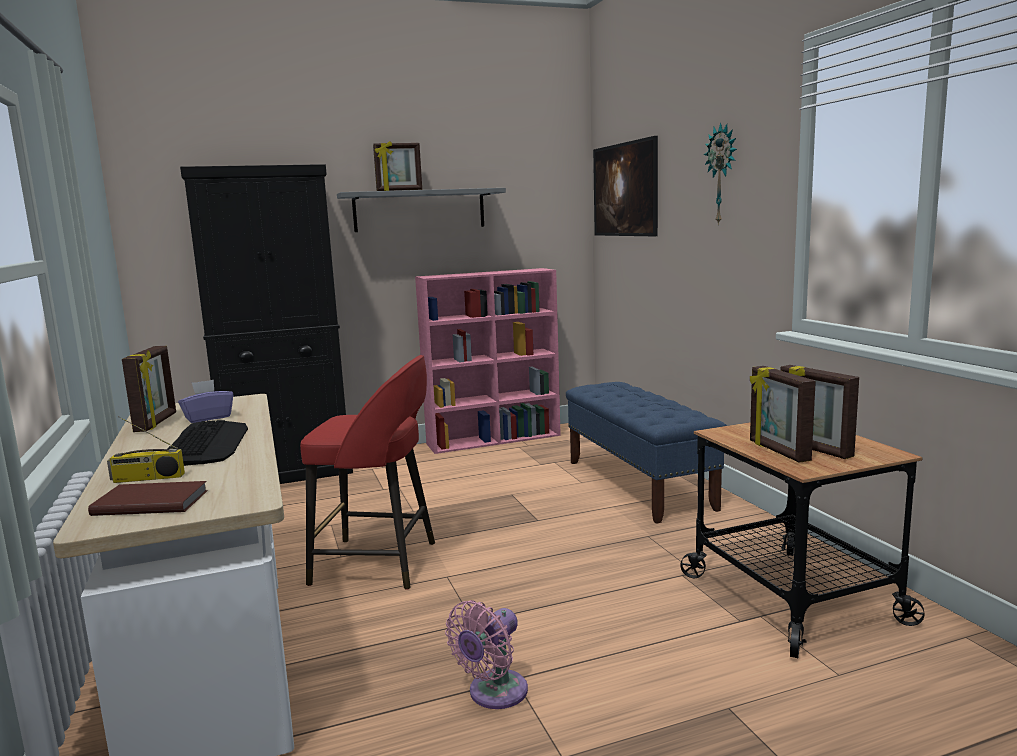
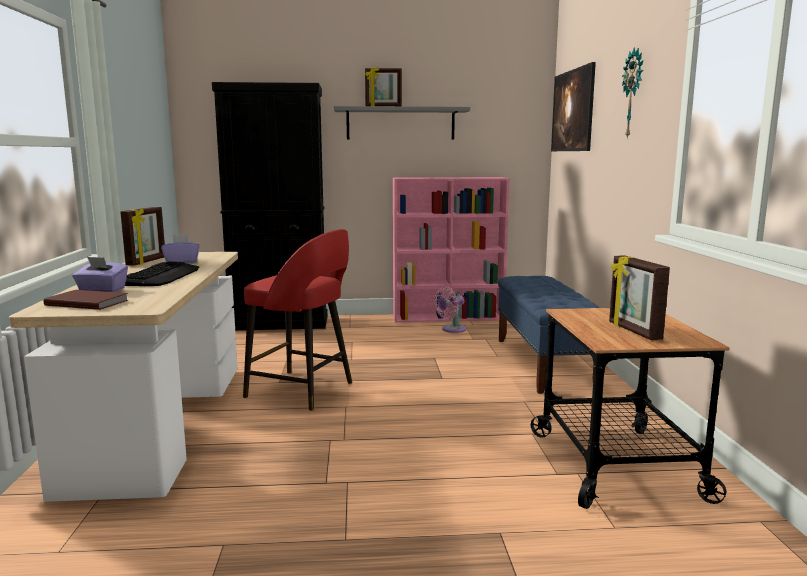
camera: 15 degrees right, 0 degrees up
(147, 478) = (102, 290): radio -> purple tissue box
(494, 694) = (325, 488): pink fan -> pink fan (451, 329)
(777, 451) = (599, 329): picture frame -> none

